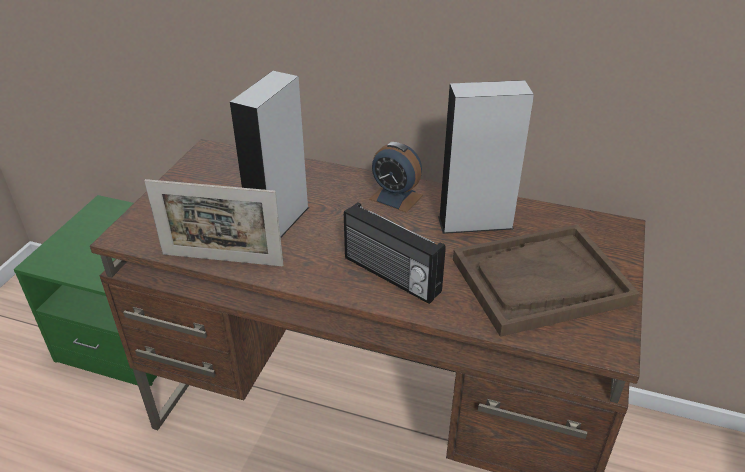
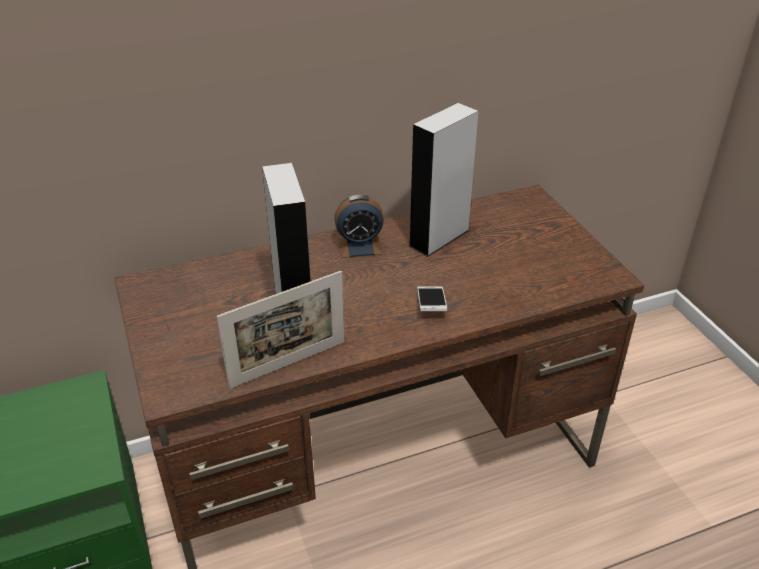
camera: 40 degrees left, 0 degrees up
(390, 276) = (431, 305): radio -> phone
(540, 281) = (528, 257): brown tray -> none

